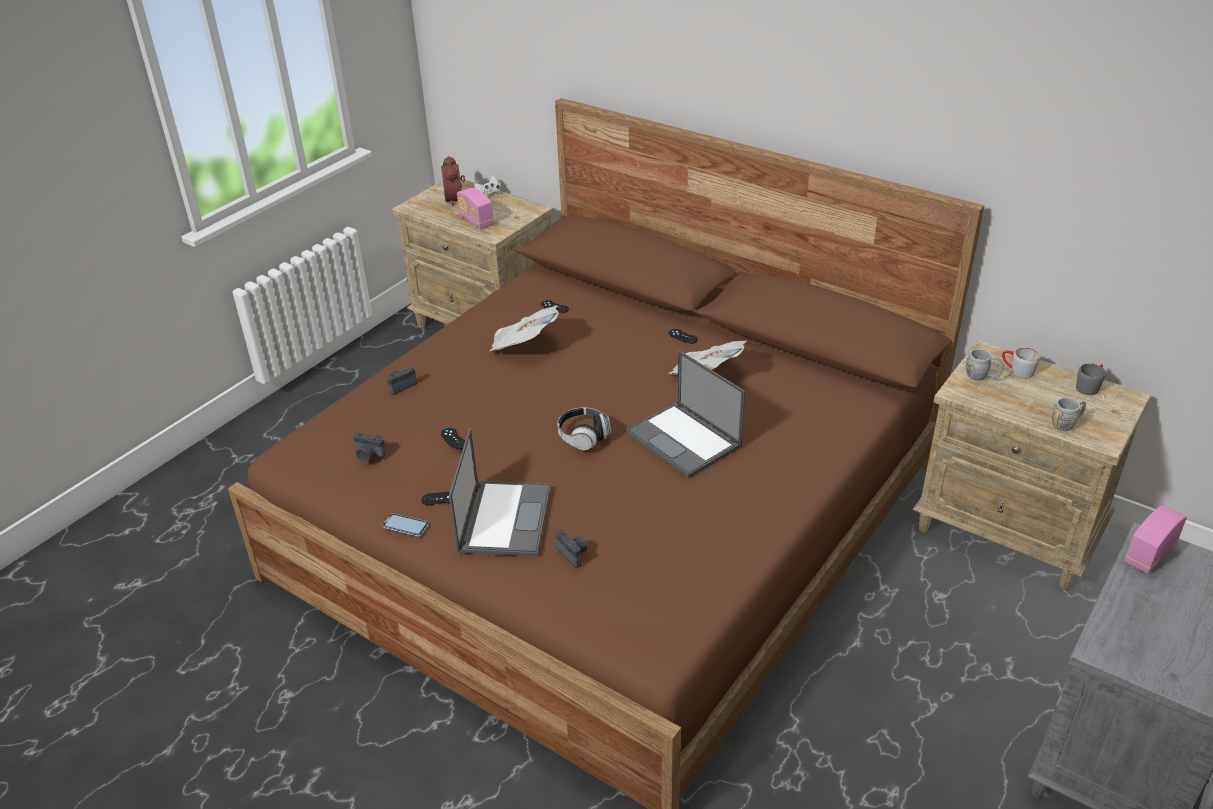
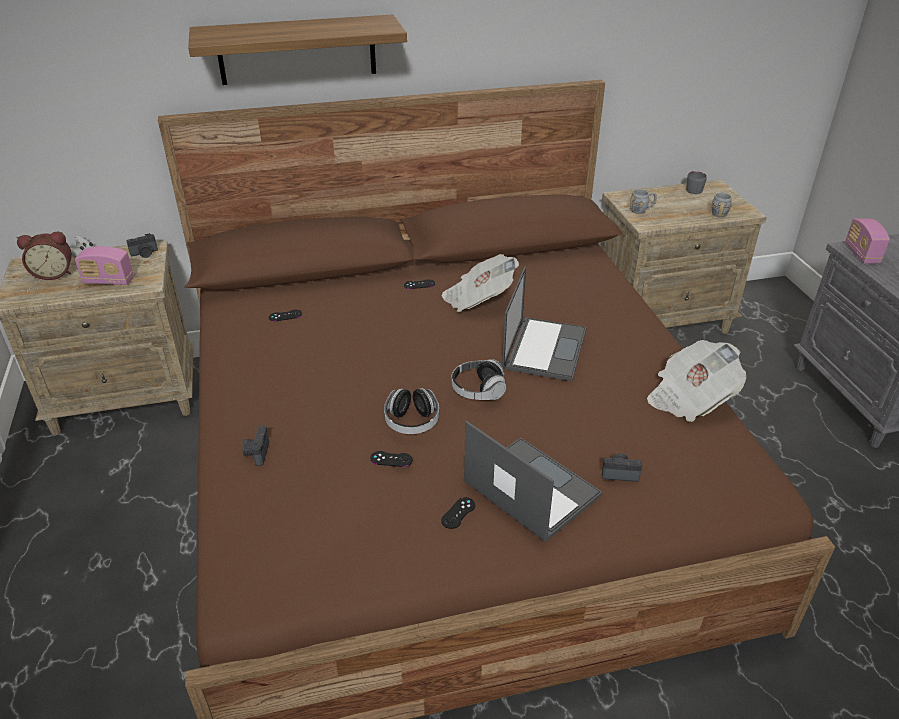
camera: 50 degrees left, 0 degrees up
(368, 455) = (338, 527): camera -> camera (145, 254)
(405, 526) = (468, 557): phone -> none
(456, 199) = (54, 273): alarm clock -> alarm clock turned 45 degrees counterclockwise
(505, 427) = (412, 422): none -> headphones
(524, 345) = (311, 356): newspaper -> newspaper (690, 398)
(677, 75) = (297, 50): none -> shelf
(684, 440) = (544, 348): laptop -> laptop turned 75 degrees counterclockwise
(1017, 371) = (650, 198): grey mug -> none

